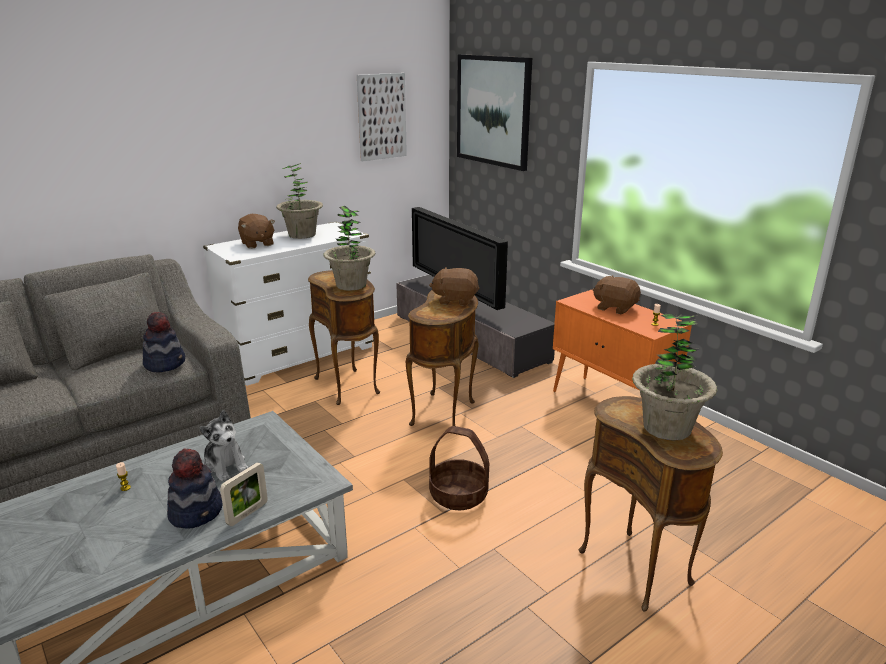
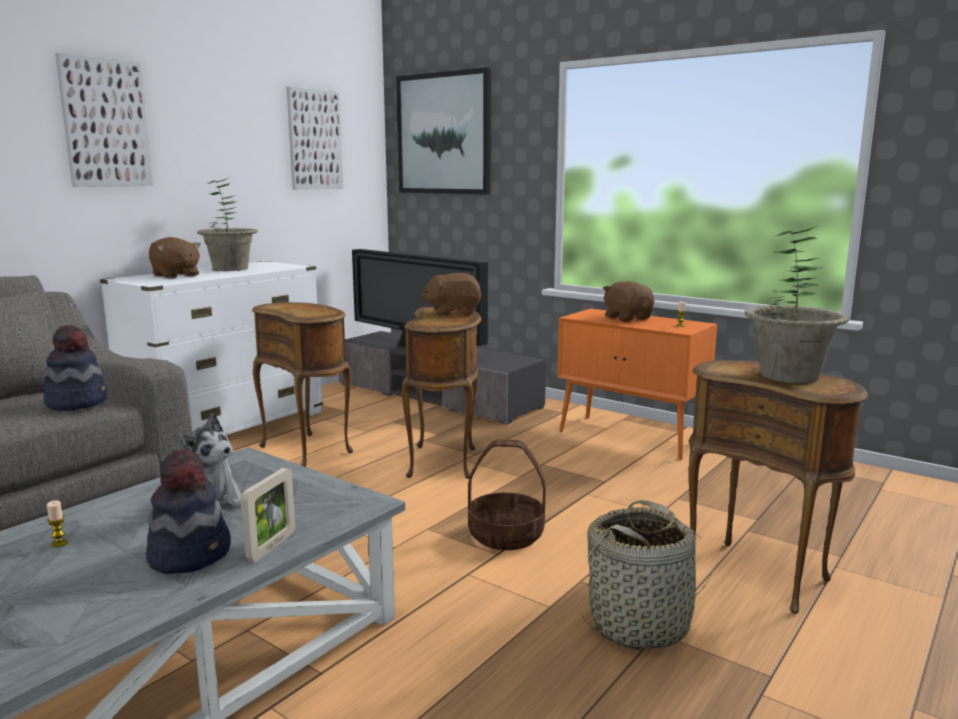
camera: 15 degrees left, 10 degrees down
(205, 126) = (105, 123): none -> picture
(351, 285) = (314, 310): potted plant -> none
(518, 596) = (640, 624): none -> basket
(615, 308) = (627, 318): brown plush toy -> brown plush toy turned 45 degrees clockwise

